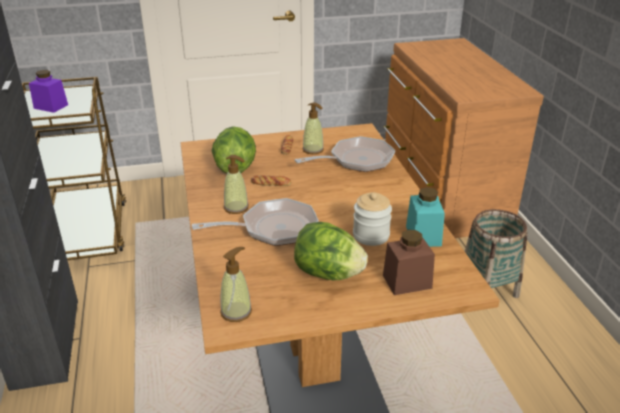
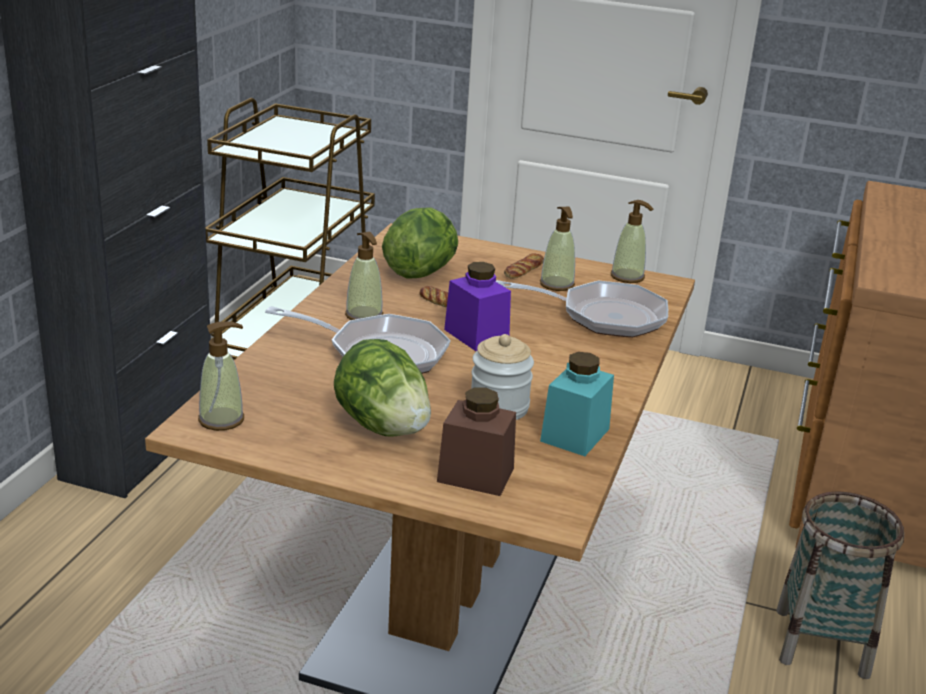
camera: 30 degrees right, 5 degrees down
(51, 106) = (283, 140): purple jar -> purple jar (476, 335)
(341, 133) = (627, 277): none -> soap dispenser

